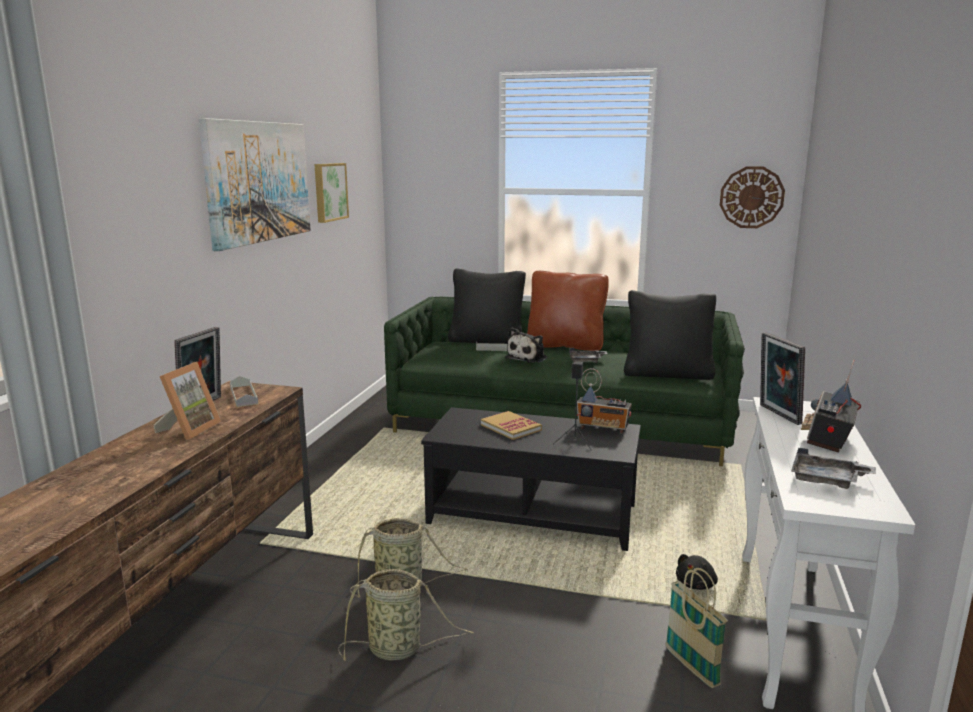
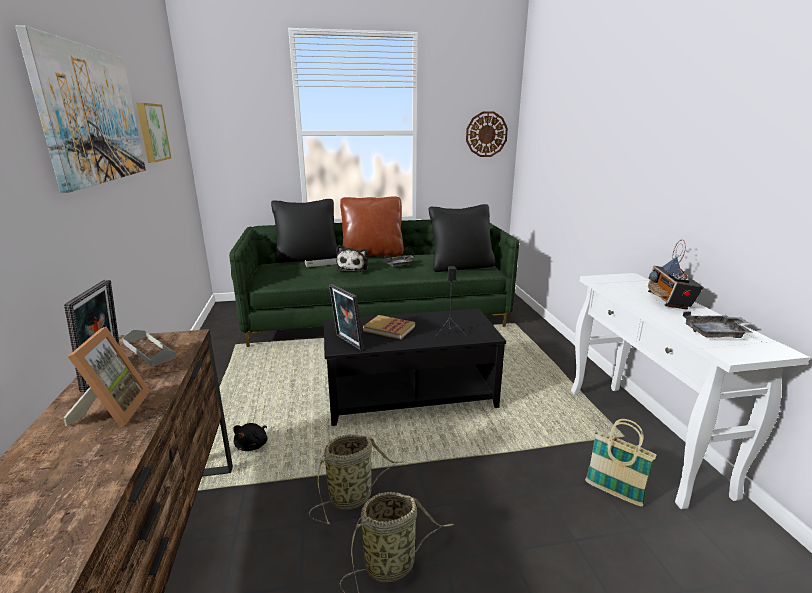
camera: 25 degrees left, 5 degrees up
(603, 429) = (457, 316): radio -> none
(696, 584) = (561, 421): black plush toy -> black plush toy (253, 445)
(776, 414) = (613, 287): picture frame -> picture frame (347, 343)

